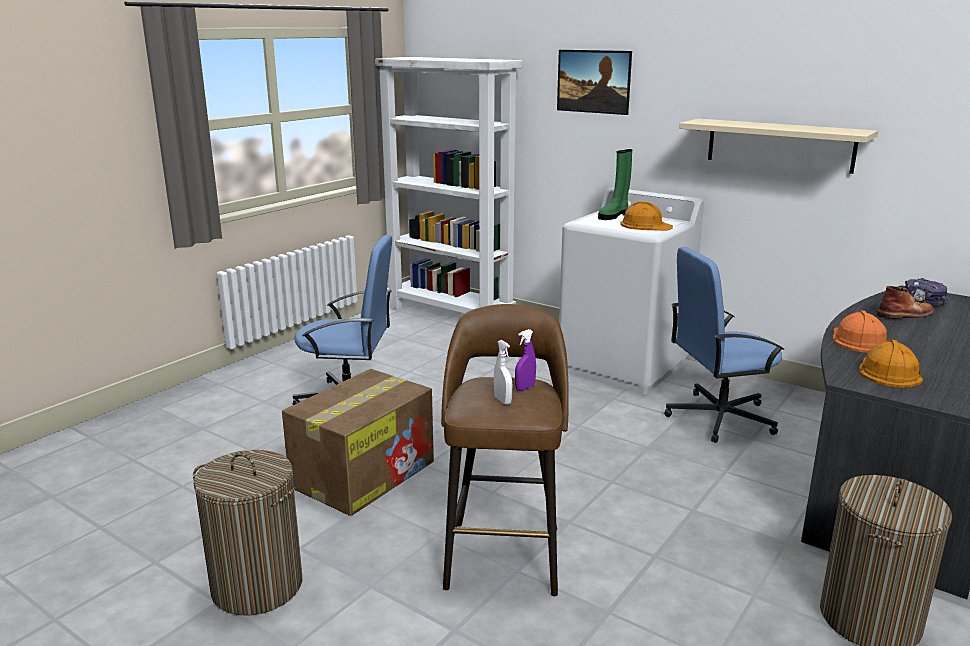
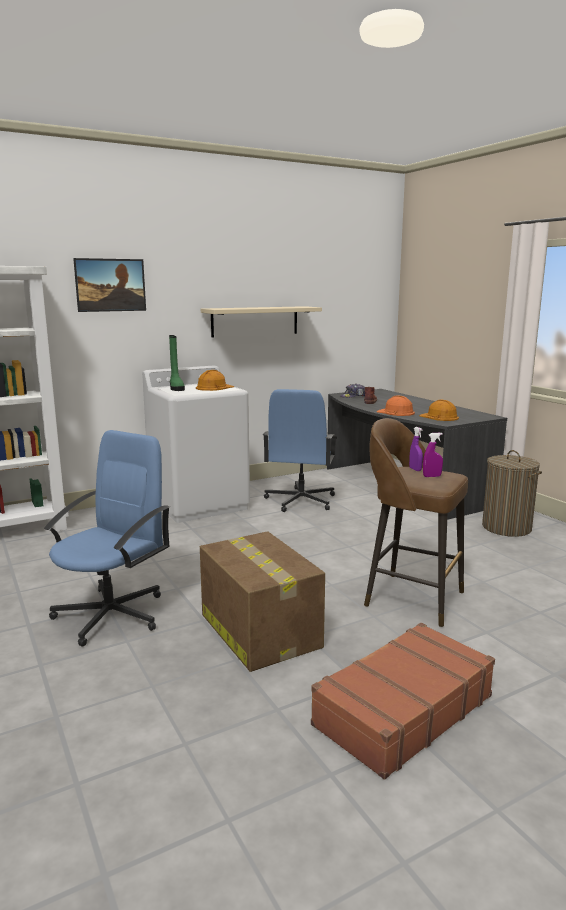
camera: 65 degrees left, 5 degrees down
(257, 586) = (402, 710): laundry basket -> brown suitcase
(502, 400) = (432, 476): white spray bottle -> purple spray bottle

